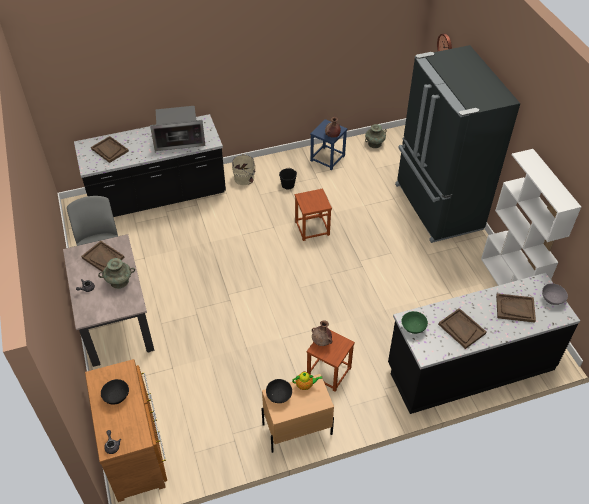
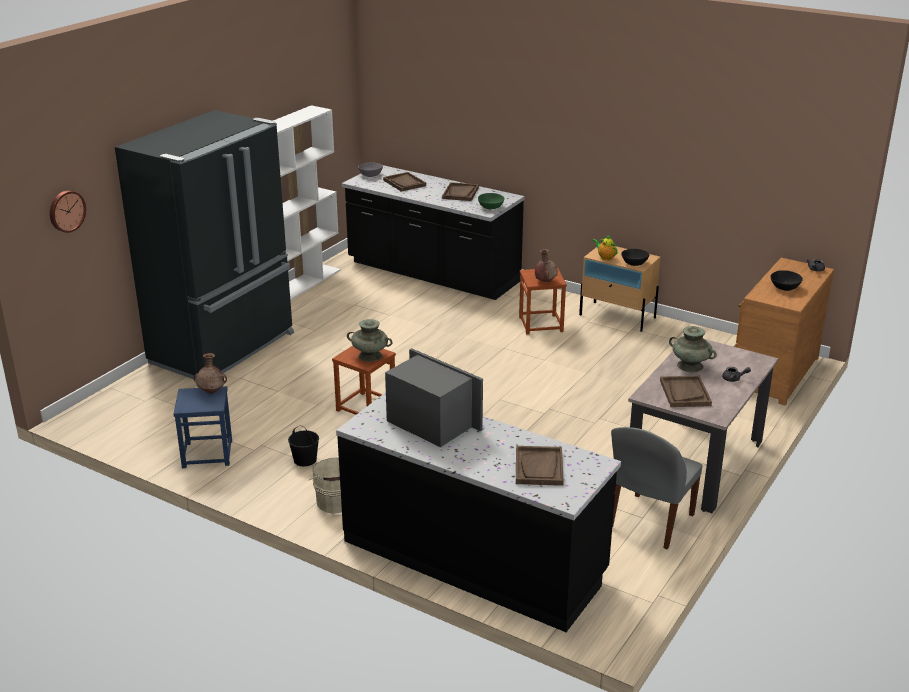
camera: 130 degrees left, 20 degrees down
(374, 144) = (130, 431): turquoise vase -> turquoise vase (370, 356)

